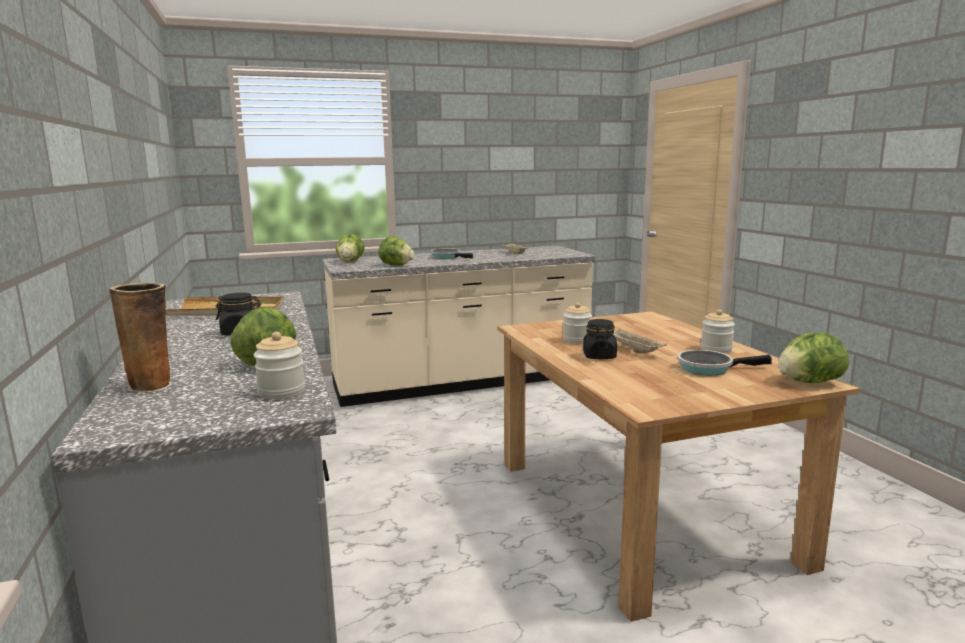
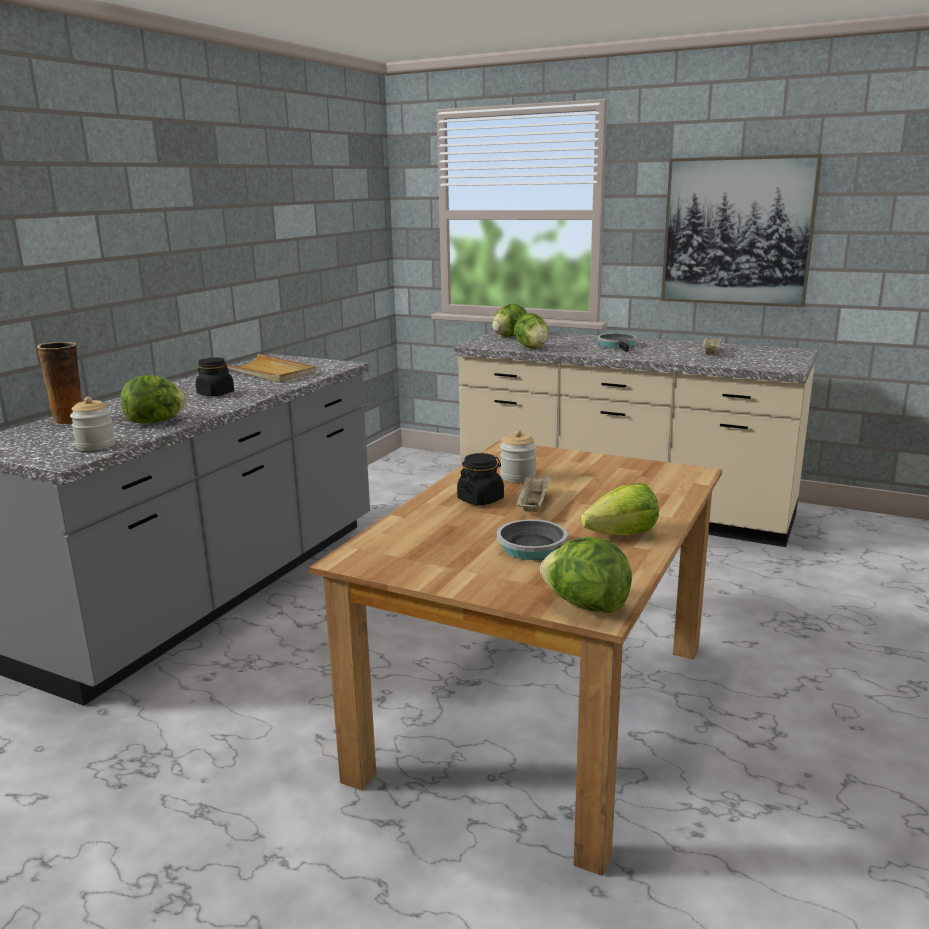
camera: 45 degrees right, 5 degrees up
(491, 171) = (737, 231): none -> picture
(716, 349) = (622, 535): jar -> lettuce

